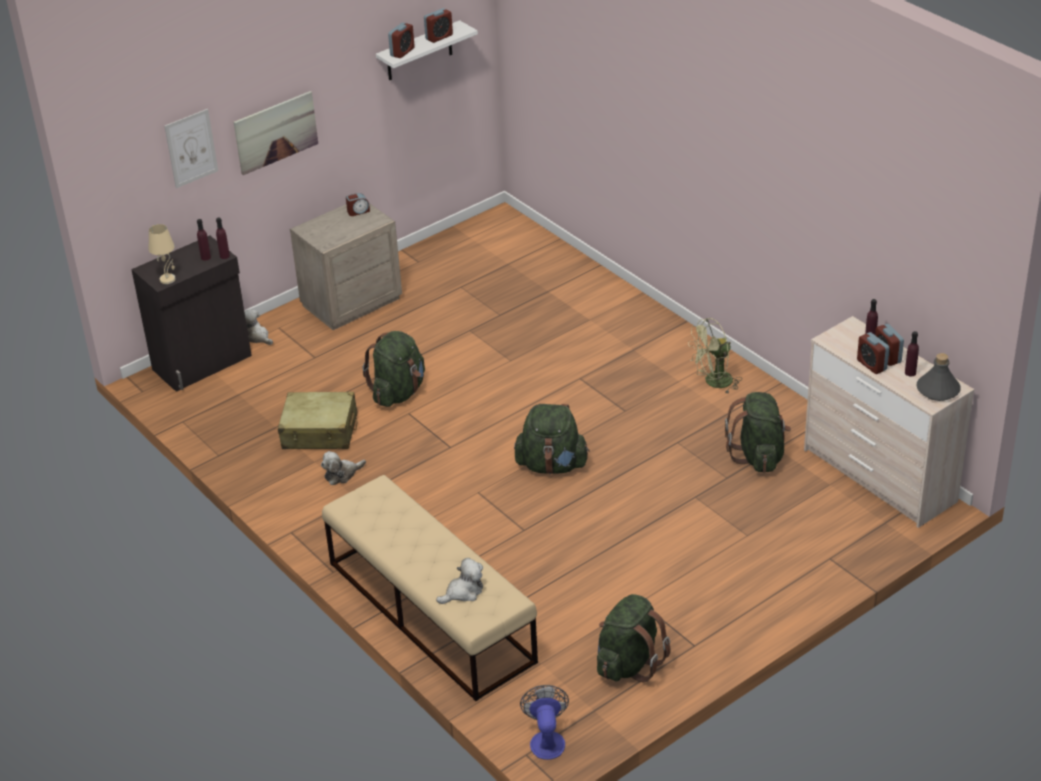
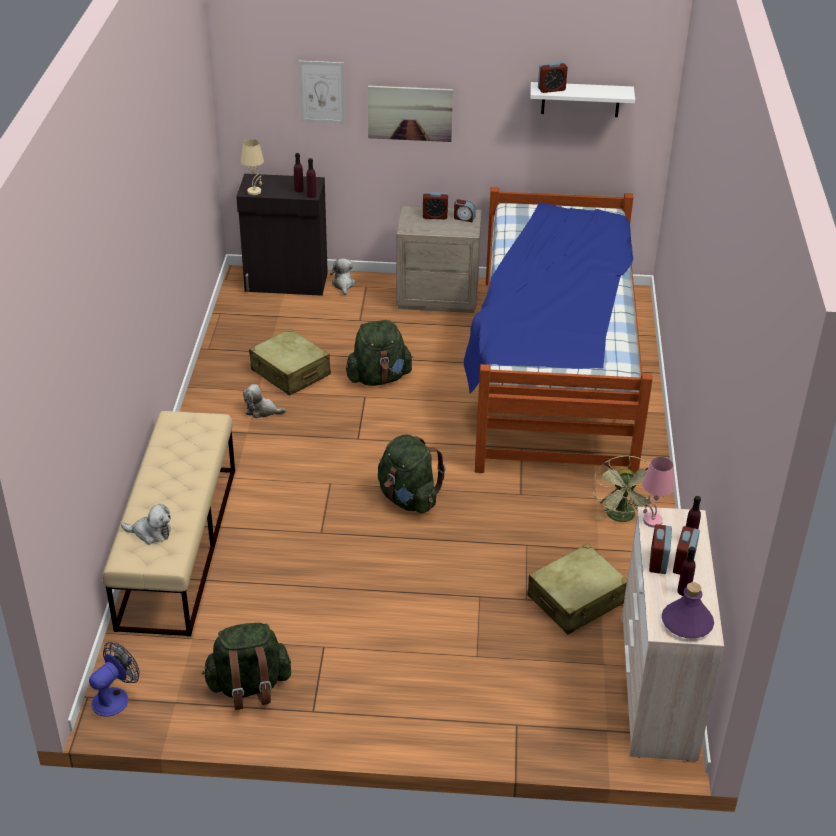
camera: 40 degrees right, 0 degrees up
(439, 37) = (597, 91): alarm clock -> alarm clock (435, 216)
(523, 309) = (552, 372): none -> bed
(713, 383) = (622, 517): green fan -> green fan turned 105 degrees counterclockwise
(758, 456) = (577, 599): green backpack -> beige suitcase
(832, 342) = (652, 521): none -> pink table lamp
(937, 390) = (686, 623): grey bottle -> purple bottle

